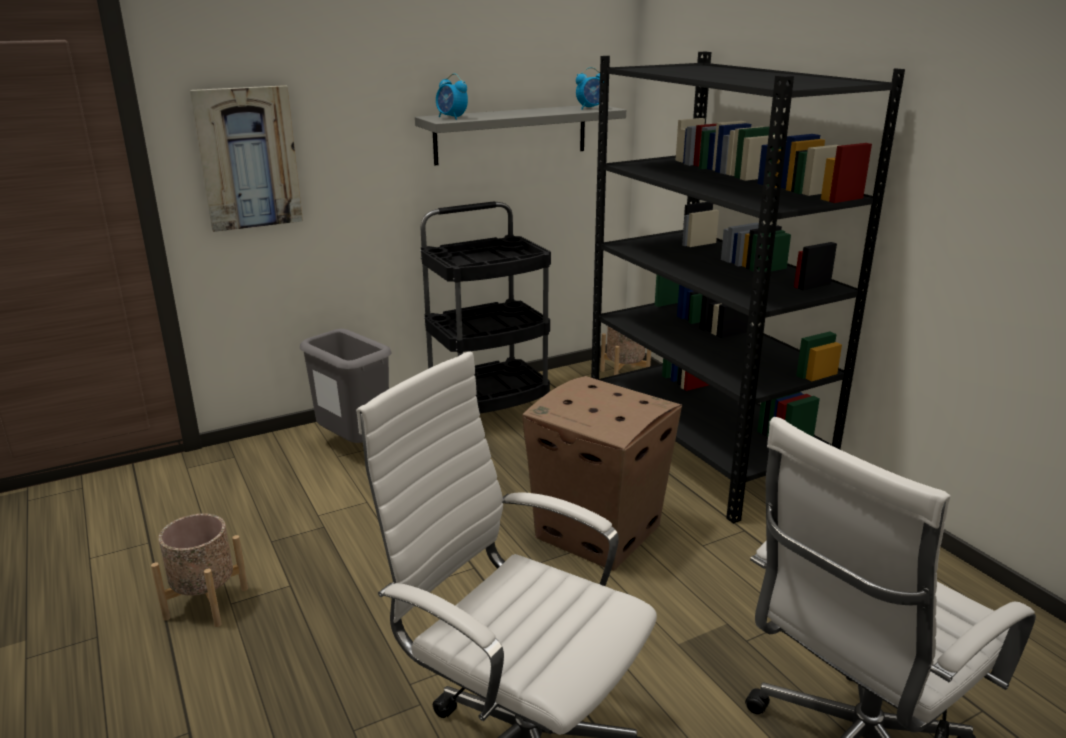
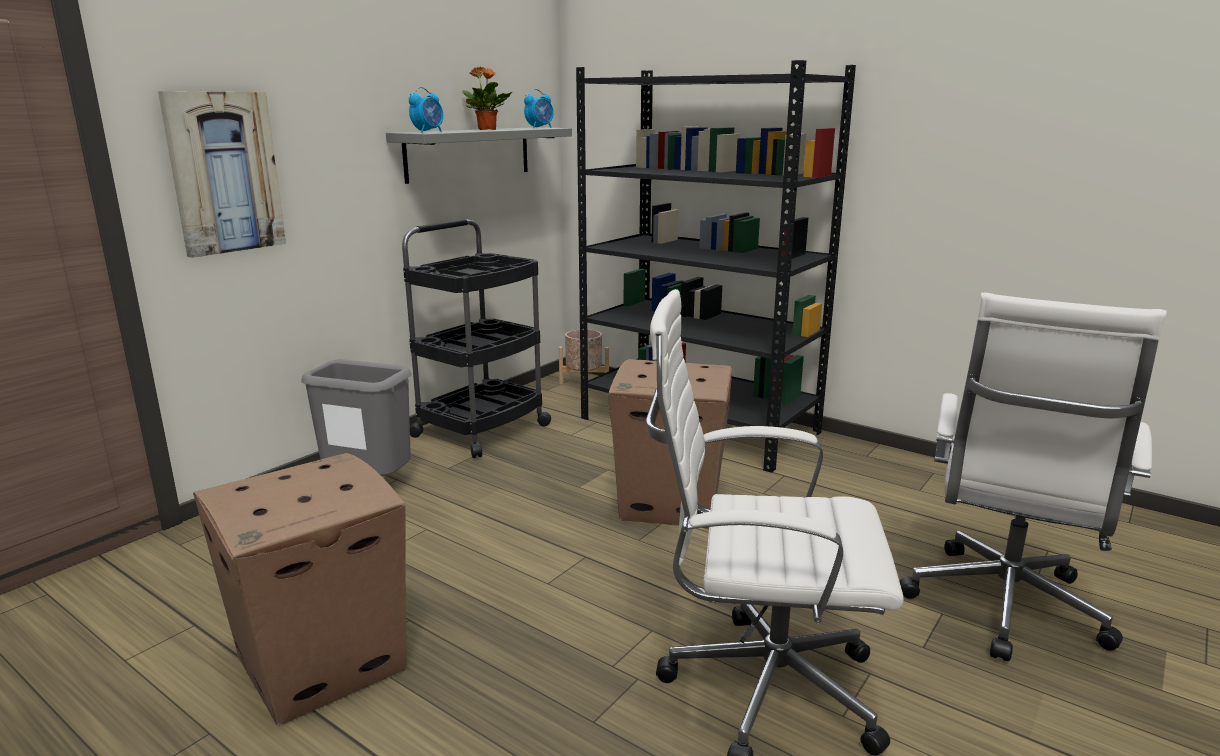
camera: 25 degrees left, 5 degrees down
(206, 603) = (323, 661): beige planter -> cardboard box
(452, 118) = (428, 132): alarm clock -> alarm clock turned 75 degrees counterclockwise
(524, 112) = (487, 129): none -> potted plant

